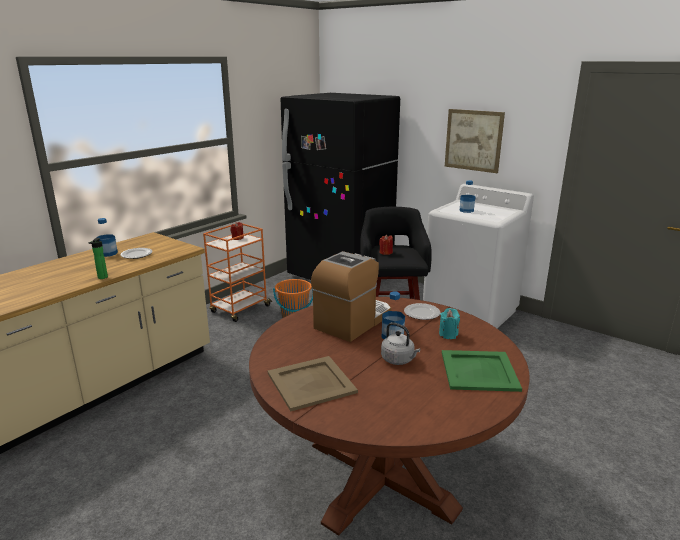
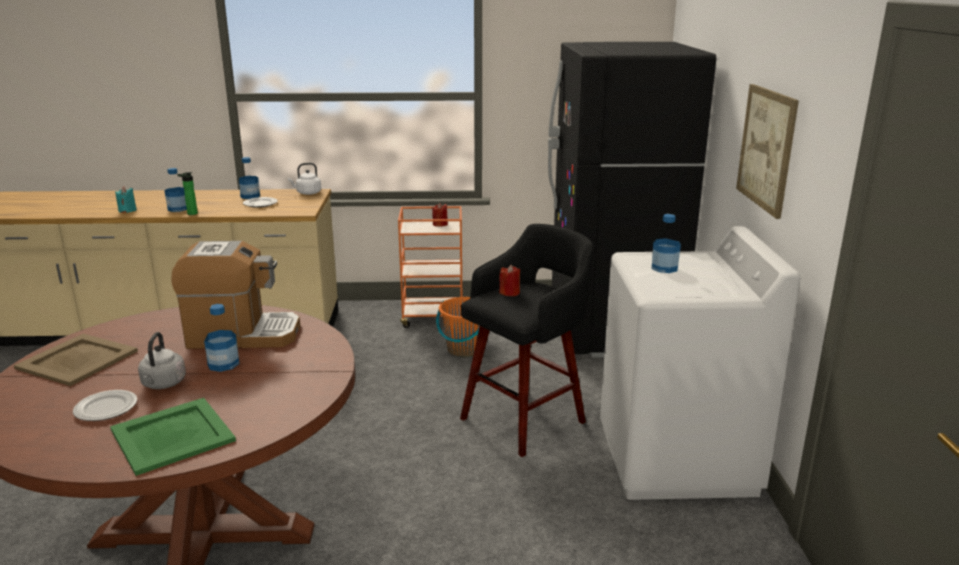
camera: 50 degrees right, 0 degrees up
(75, 279) = (178, 209): none -> bottle
(147, 239) = (307, 193): none -> white kettle
(422, 313) = (308, 361): plate -> plate (105, 409)
(448, 334) = (261, 392): turquoise candle -> turquoise candle (127, 210)

